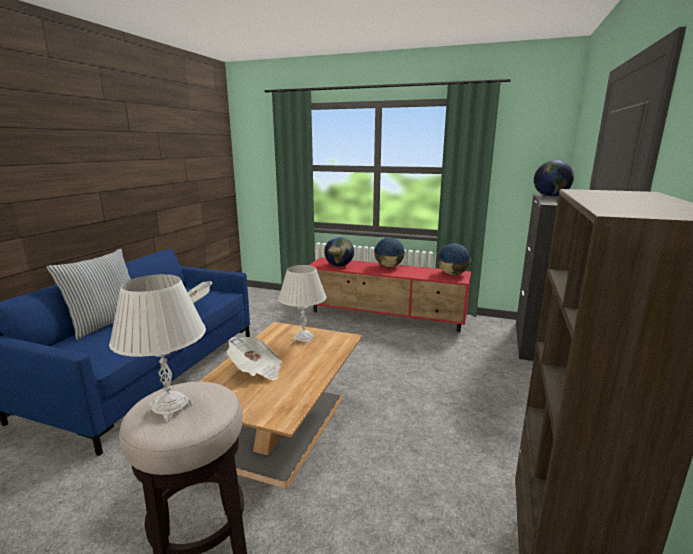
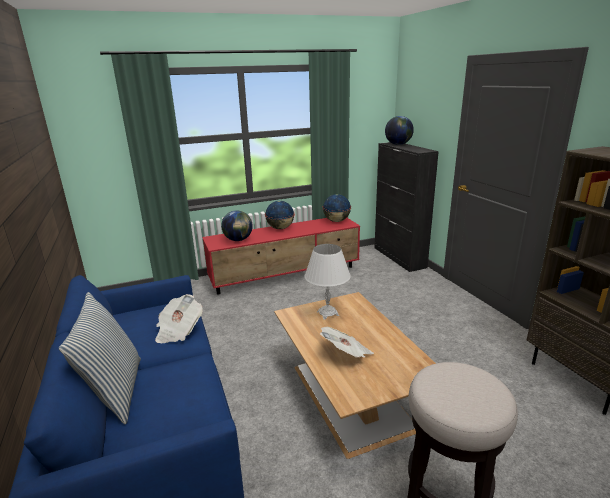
camera: 40 degrees left, 5 degrees up
(170, 408) = (462, 393): white table lamp -> none

